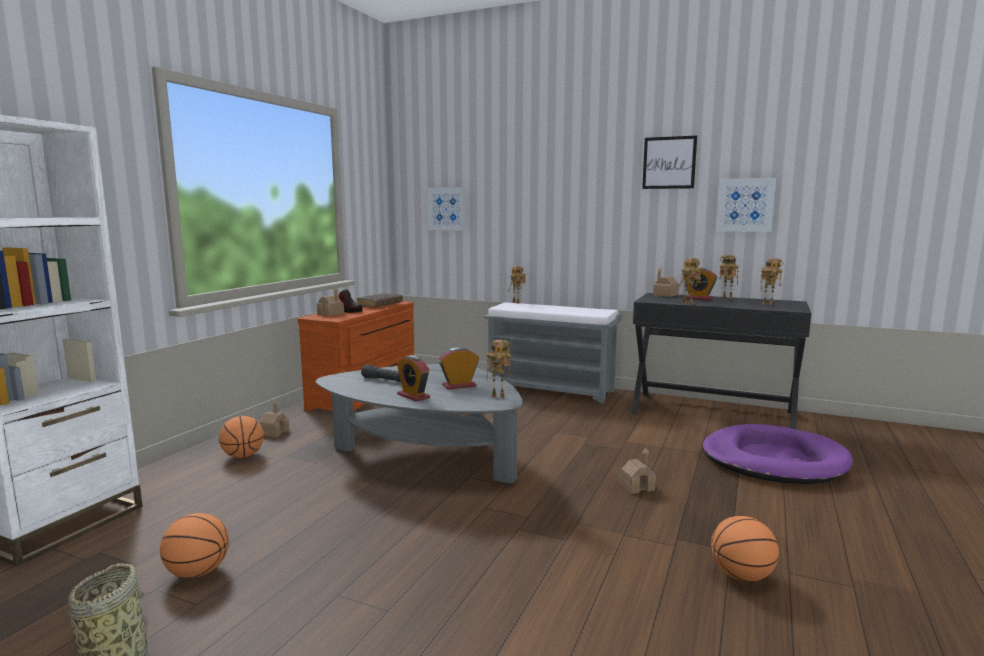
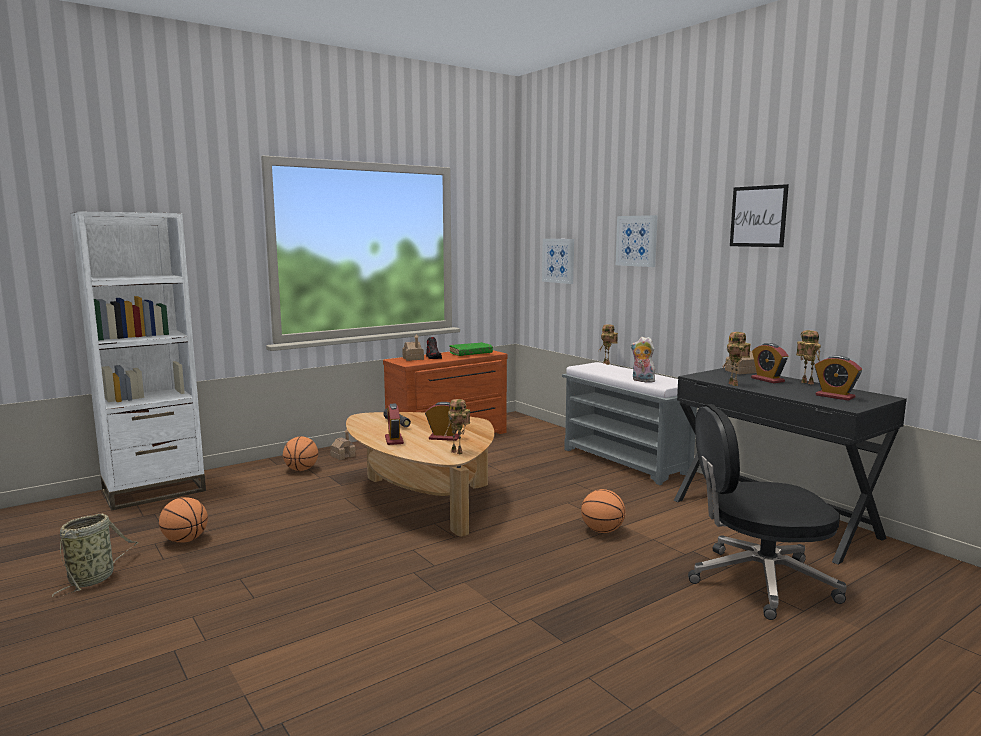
camera: 30 degrees right, 0 degrees up
(380, 305) = (471, 354): brown book -> green book
(426, 458) = (422, 500): grey coffee table -> brown coffee table
(575, 312) = (642, 381): none -> plush toy
(636, 486) = (565, 567): toy house -> none
(741, 576) = (538, 664): basketball -> basketball (602, 531)
(745, 205) = (839, 270): picture -> picture (637, 241)
(768, 304) = (835, 396): toy robot -> alarm clock
(773, 460) = (758, 582): purple dog bed -> black office chair

